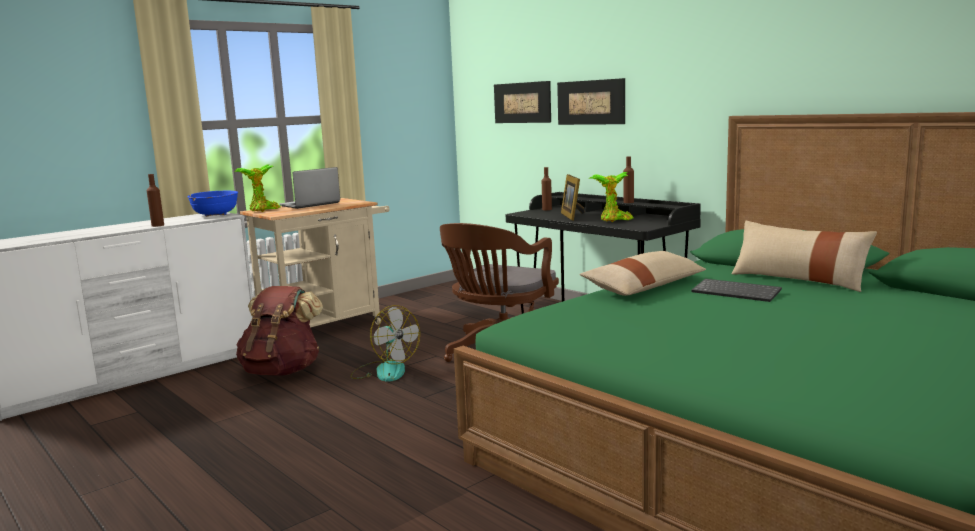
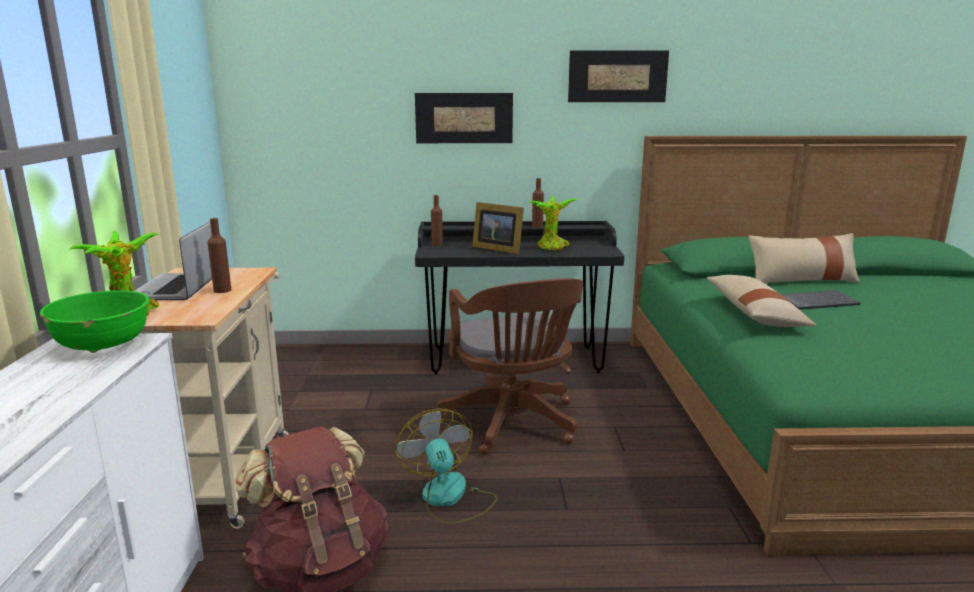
camera: 50 degrees left, 5 degrees up
(157, 225) = (67, 399): brown bottle -> brown bottle (222, 290)
(215, 215) = (103, 345): blue bowl -> green bowl
(384, 371) = (449, 498): fan -> fan turned 105 degrees counterclockwise
(522, 102) = (353, 115): picture -> picture (617, 76)

